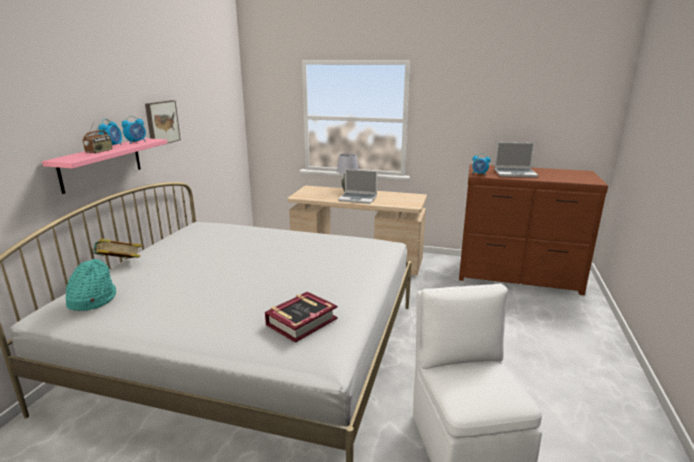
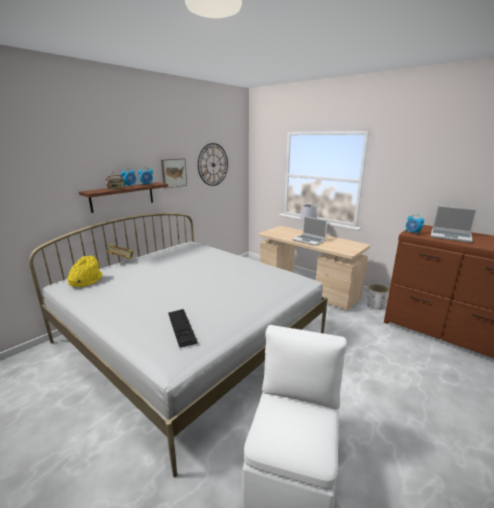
camera: 25 degrees right, 0 degrees up
(92, 300) = (86, 281): turquoise hat -> yellow hat
(101, 164) = (122, 196): pink shelf -> brown shelf
(206, 107) = (213, 164): none -> wall clock
(301, 321) = (181, 327): book -> keyboard
(440, 264) = (375, 305): none -> white planter

